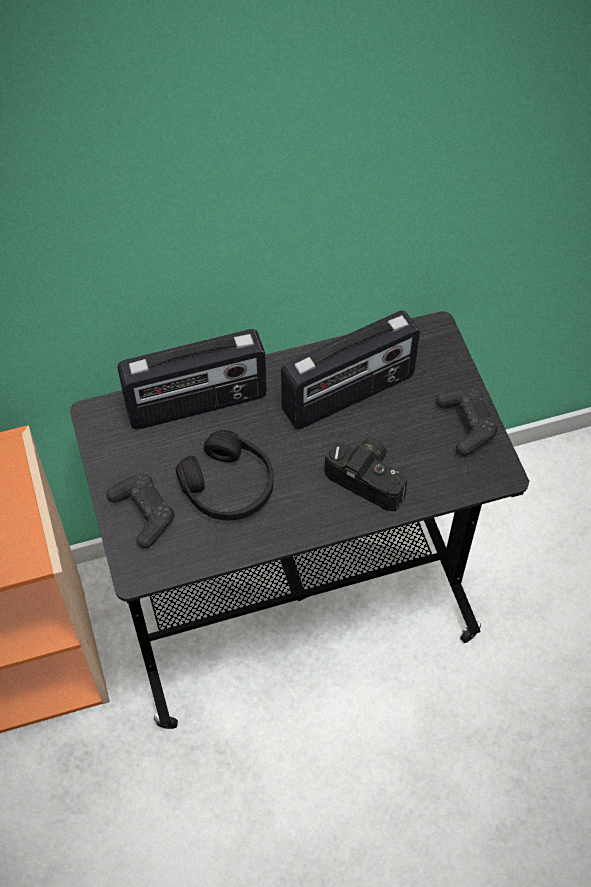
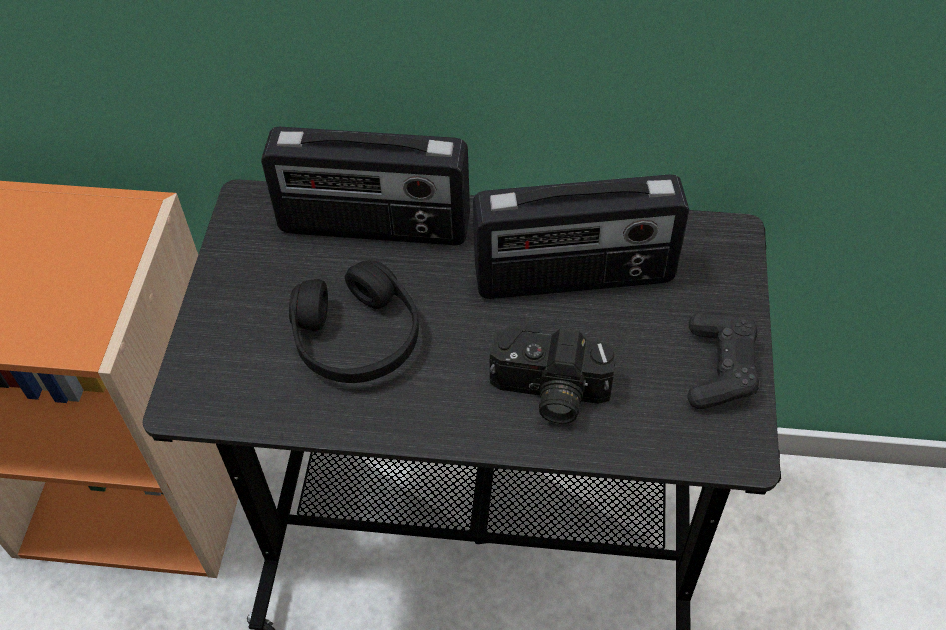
camera: 25 degrees right, 5 degrees down
(143, 513) = (234, 334): black game controller -> none
(369, 478) = (548, 393): camera -> camera turned 135 degrees clockwise

